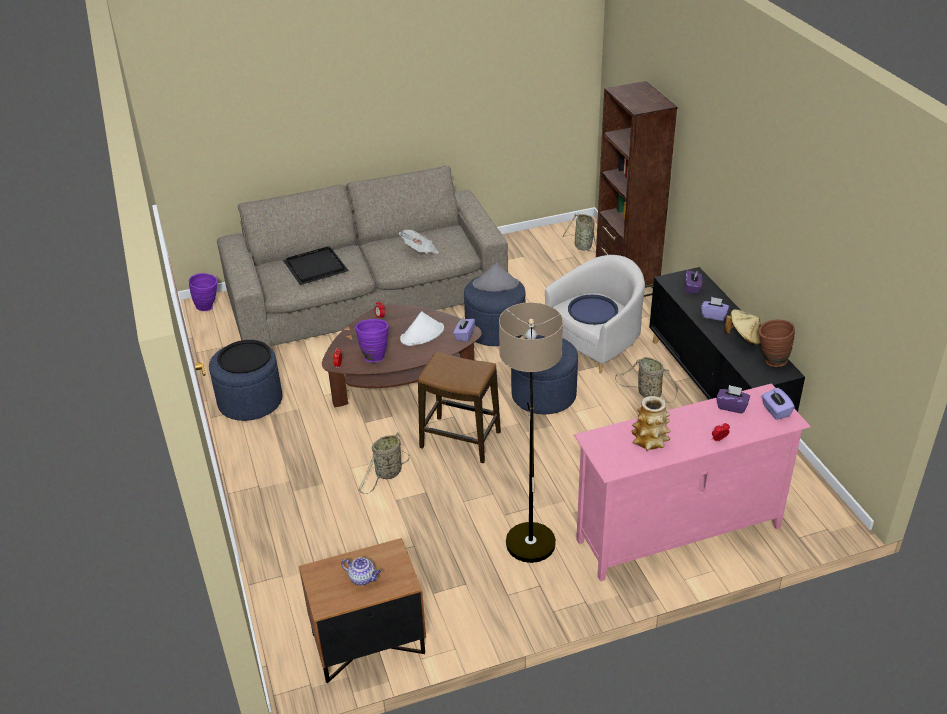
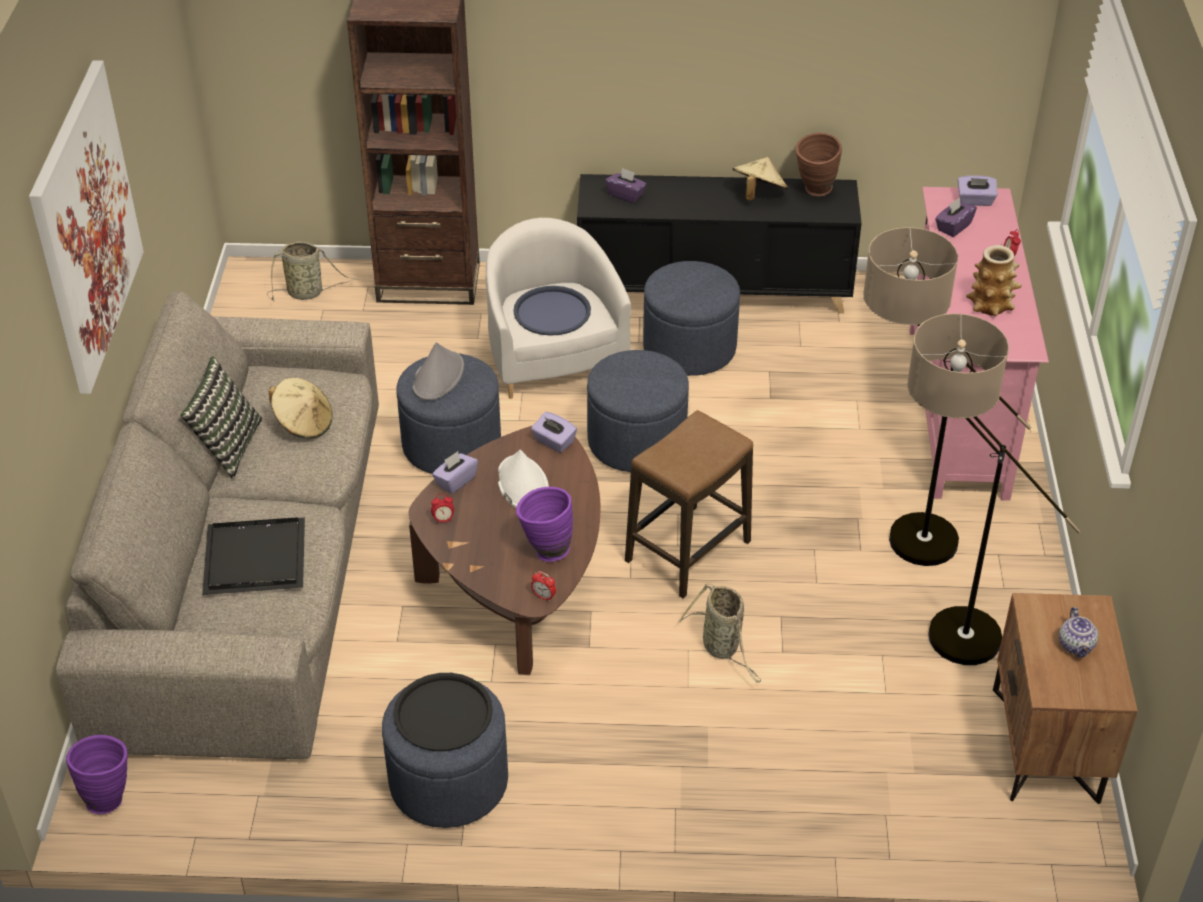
camera: 70 degrees left, 5 degrees up
(363, 578) = (1076, 646): teapot -> teapot turned 135 degrees clockwise
(379, 87) = (85, 226): none -> picture
(391, 236) = (227, 446): none -> pillow
(420, 251) = (304, 424): newspaper -> beige hat
(451, 567) = (936, 627): none -> floor lamp
(647, 393) = (689, 348): basket -> blue ottoman
(714, 315) = (697, 200): purple tissue box -> purple tissue box (455, 481)

